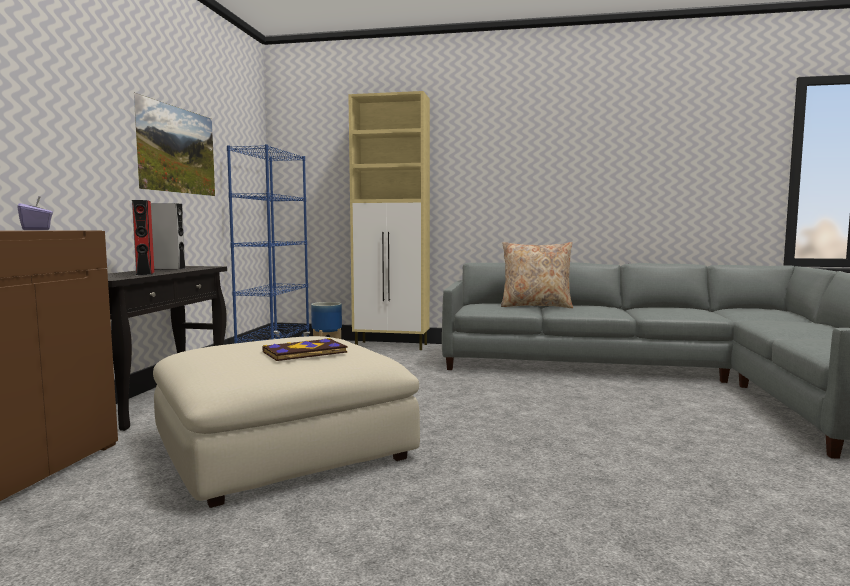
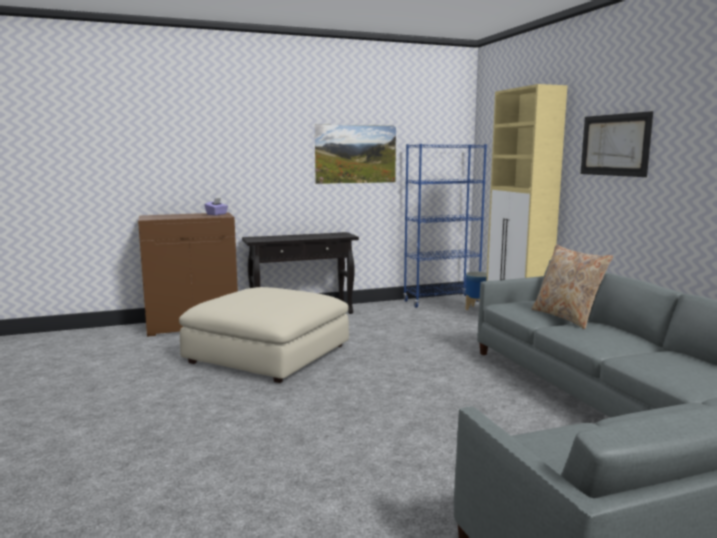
camera: 60 degrees right, 5 degrees up
(145, 273) = (289, 238): red speaker -> none
(168, 269) = (322, 235): grey speaker -> none
(305, 352) = (262, 302): book -> none
(494, 156) = (614, 145): none -> picture

